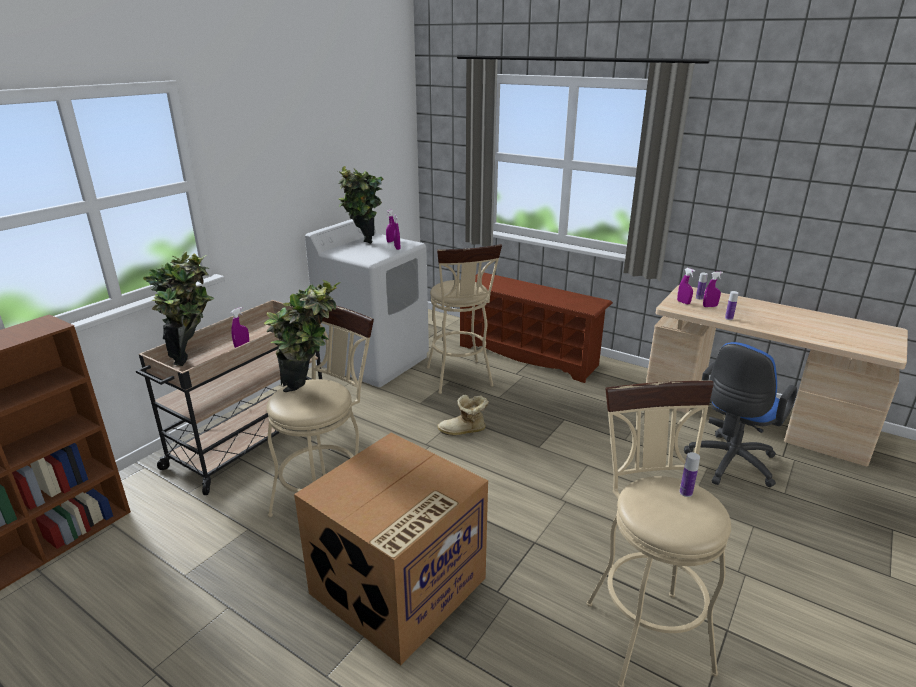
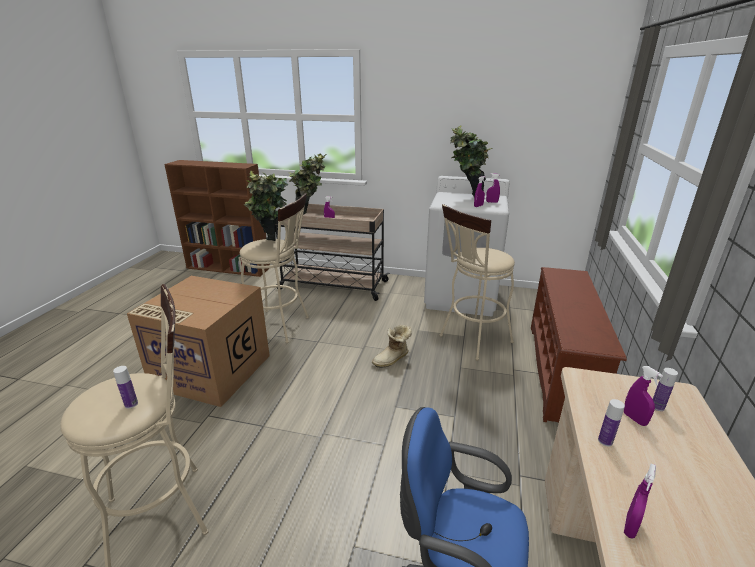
camera: 70 degrees right, 0 degrees up
(463, 431) = (392, 359): boot -> boot turned 105 degrees counterclockwise
(683, 302) = (615, 390): purple spray bottle -> purple spray bottle (630, 526)

